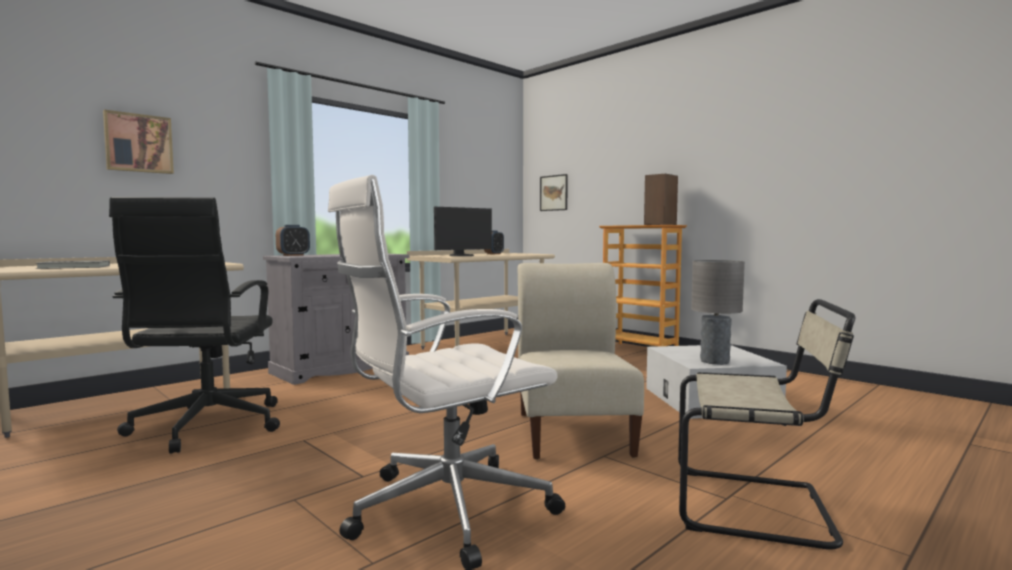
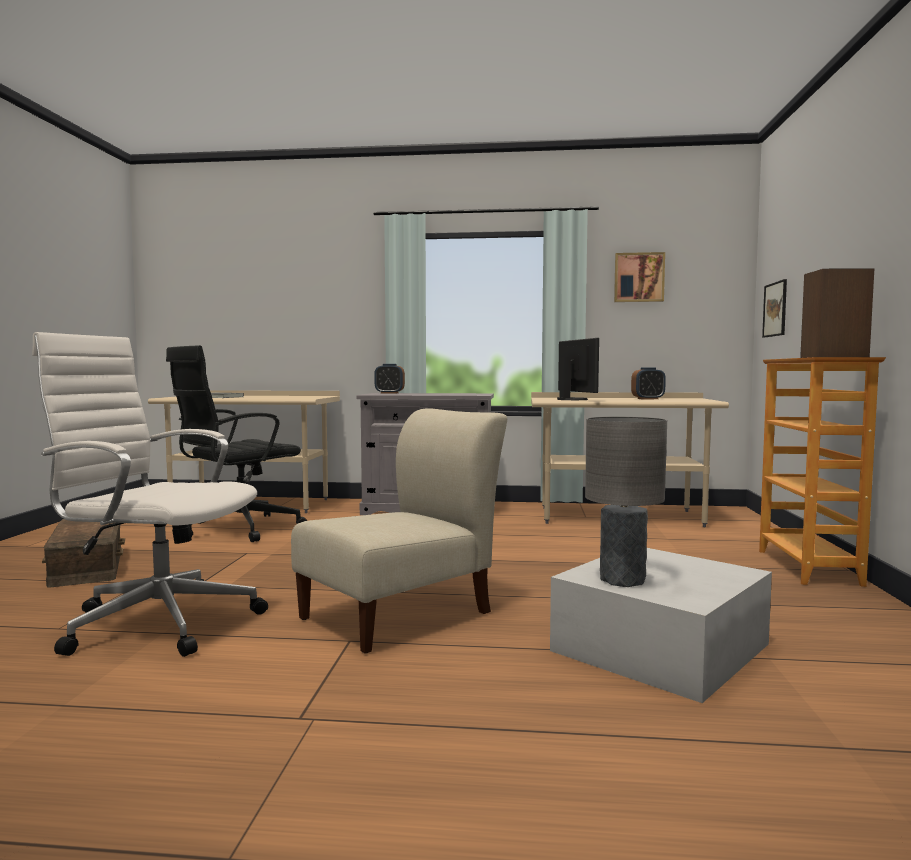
camera: 50 degrees right, 0 degrees up
(138, 143) = (290, 299): picture -> picture (638, 277)
(151, 517) = (88, 567): none -> brown storage box
(462, 256) = (574, 399): monitor -> monitor turned 120 degrees counterclockwise
(757, 507) = (289, 738): beige chair -> none

